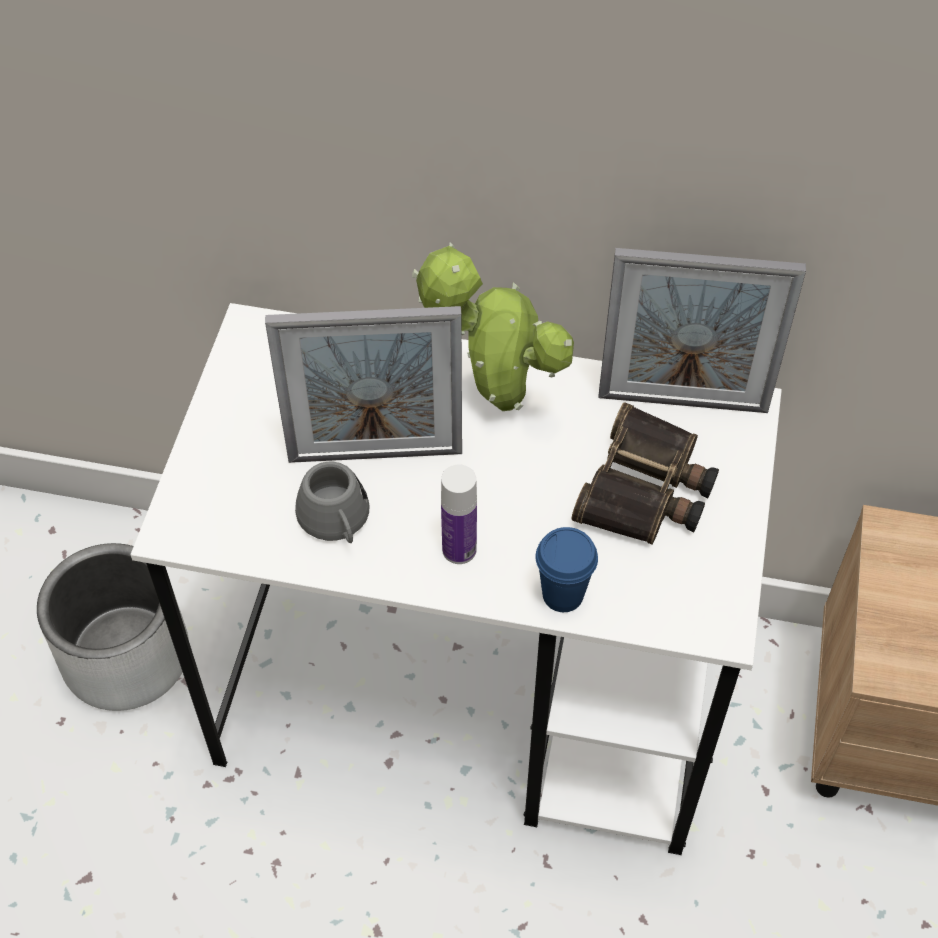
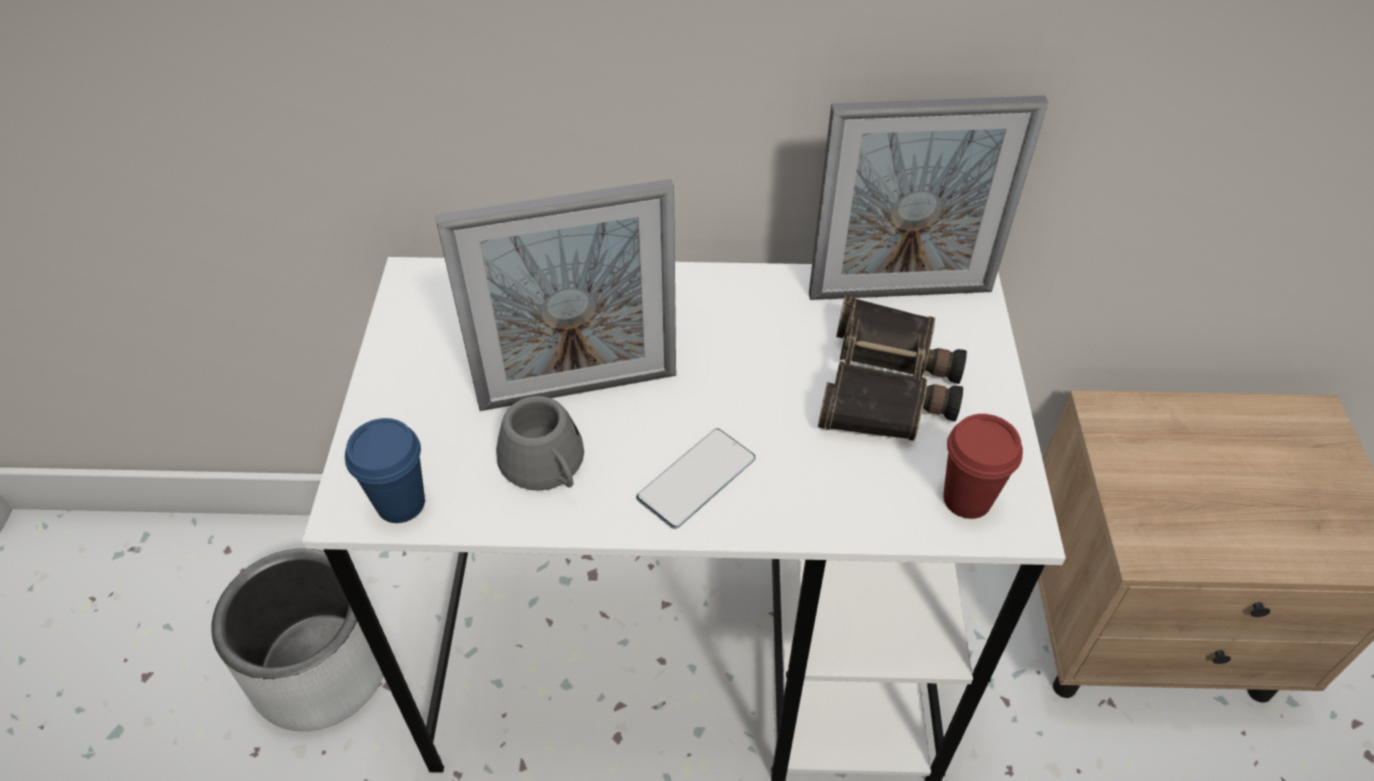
camera: 10 degrees left, 5 degrees down
(459, 549) = (696, 478): bottle -> phone
(496, 400) = (700, 316): potted plant -> none
(562, 595) = (827, 511): blue cup -> blue cup (400, 503)
(684, 602) = (967, 499): none -> red cup

